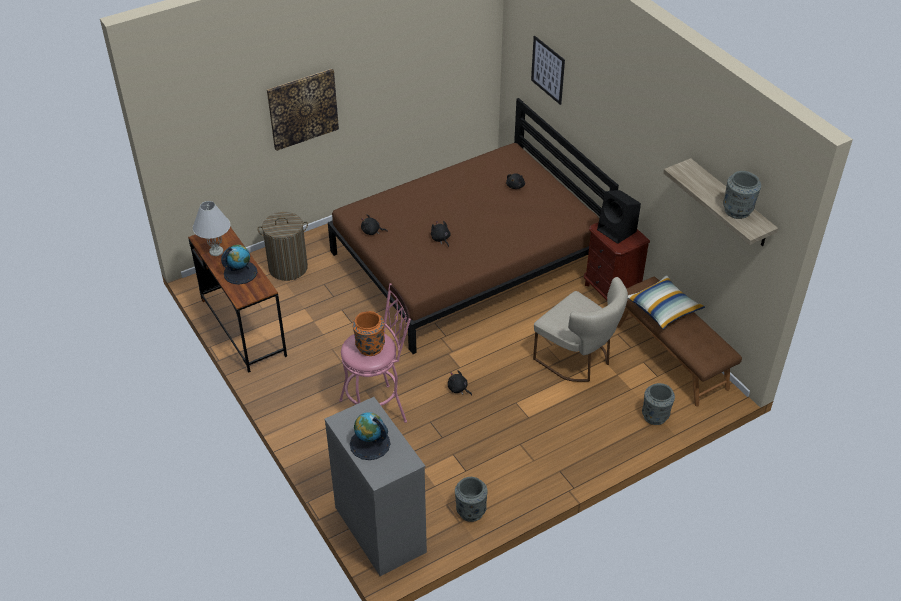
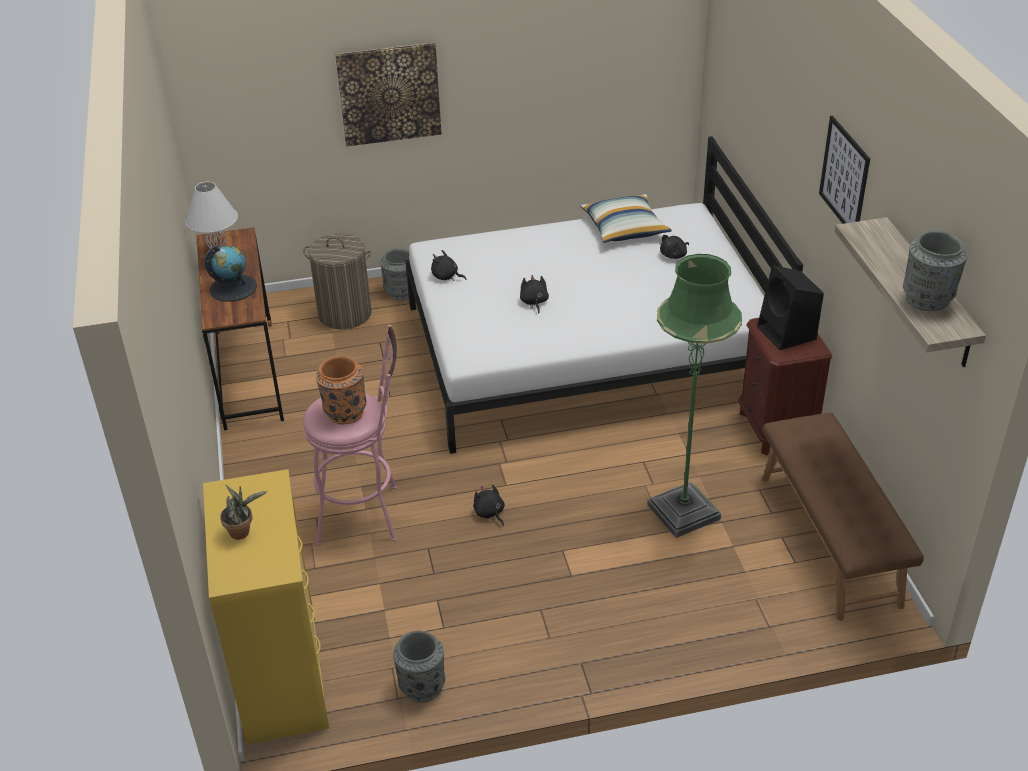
camera: 20 degrees right, 5 degrees down
(369, 444) = (242, 531): globe -> potted plant
(379, 528) = (281, 677): grey dresser -> yellow dresser
(469, 260) = (588, 349): brown bed -> white bed
(548, 70) = (744, 90): picture -> picture (844, 176)
(578, 359) = (683, 512): beige chair -> green floor lamp
(655, 416) = (766, 619): grey vase -> grey vase (401, 292)
(663, 309) = (824, 459): pillow -> pillow (625, 229)

